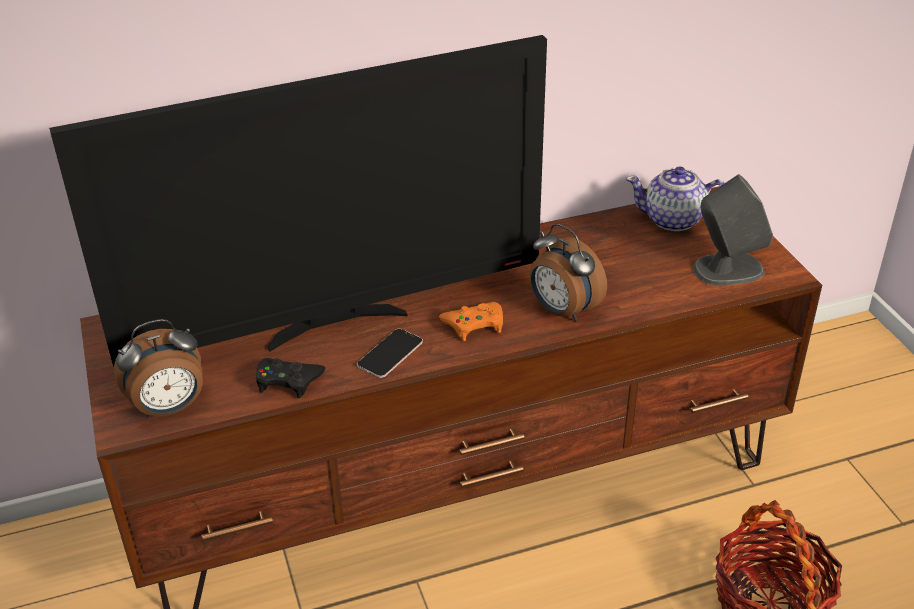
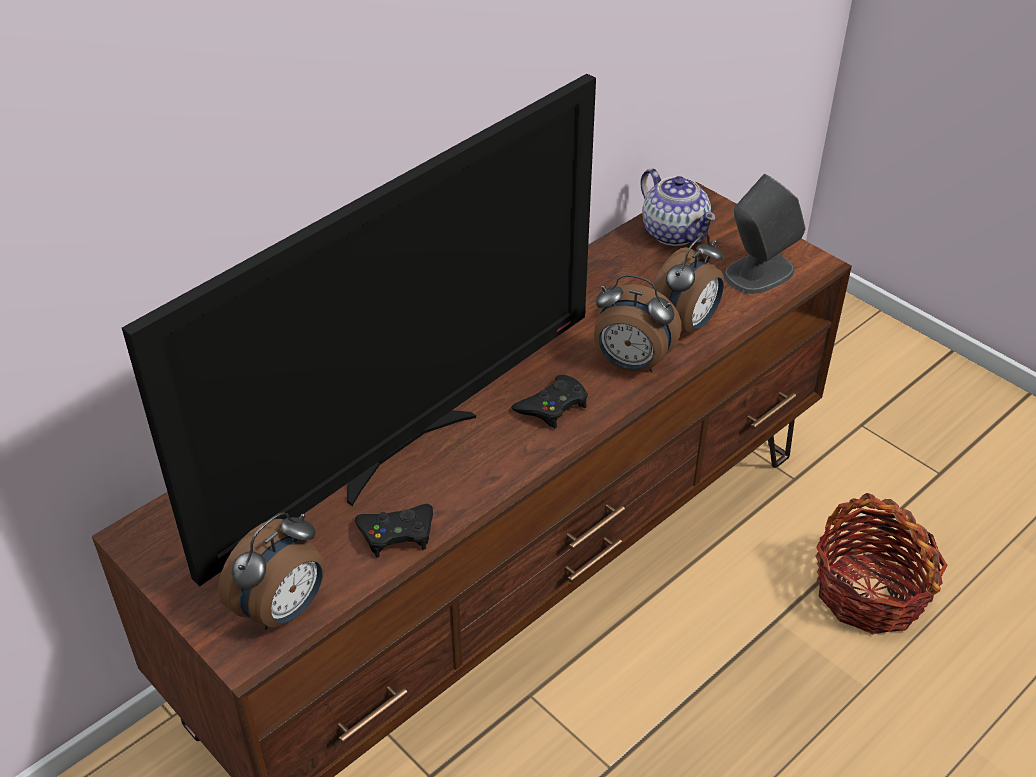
camera: 25 degrees left, 5 degrees up
(390, 354) = (487, 467): phone -> none
(474, 325) = (552, 406): orange game controller -> black game controller
(631, 294) = (685, 326): none -> alarm clock
(674, 220) = (674, 232): teapot -> teapot turned 105 degrees counterclockwise

